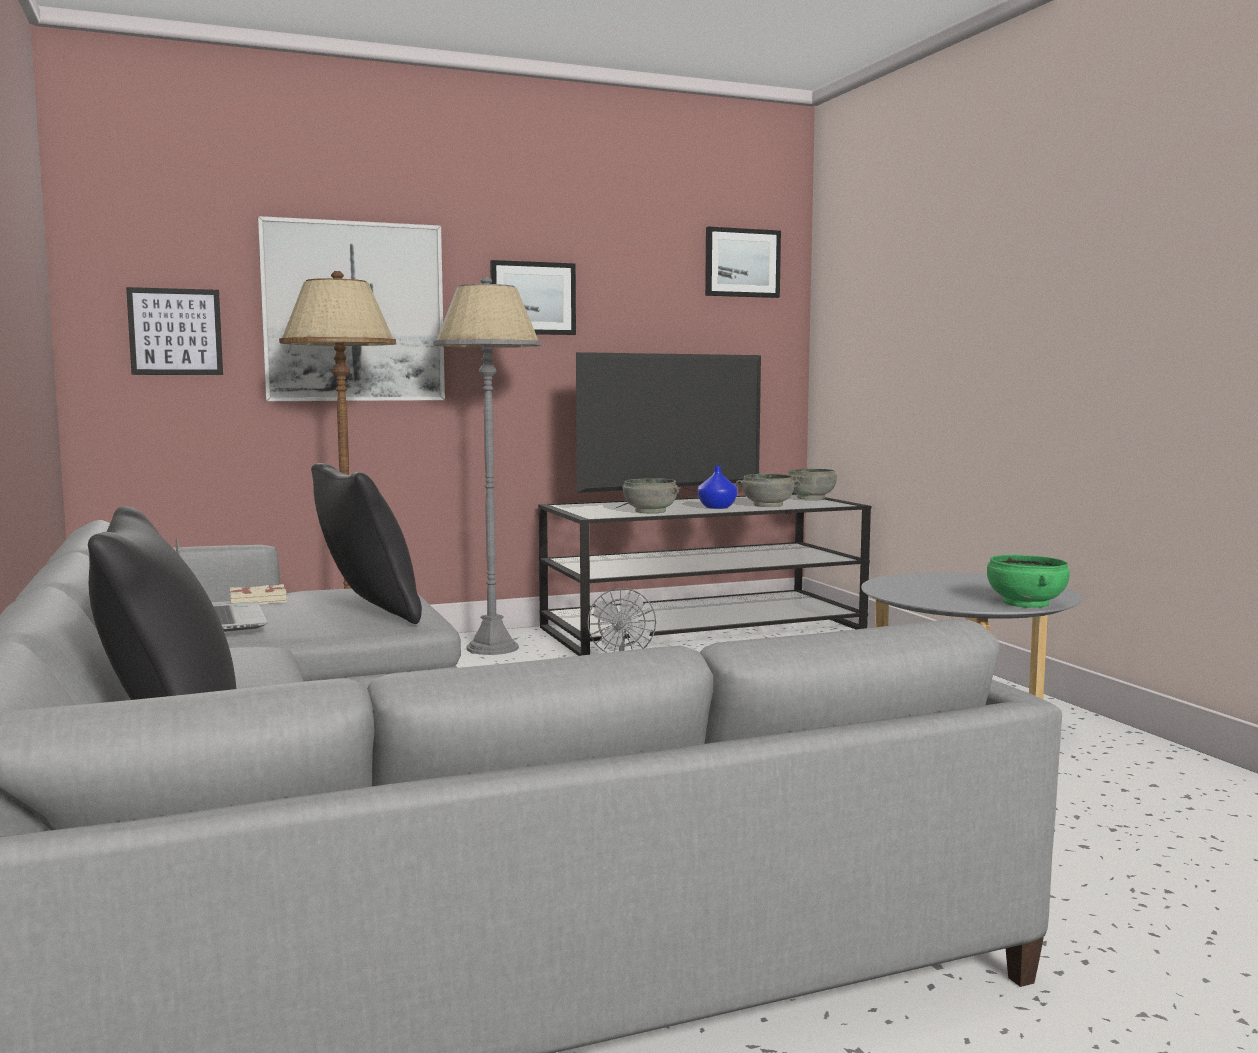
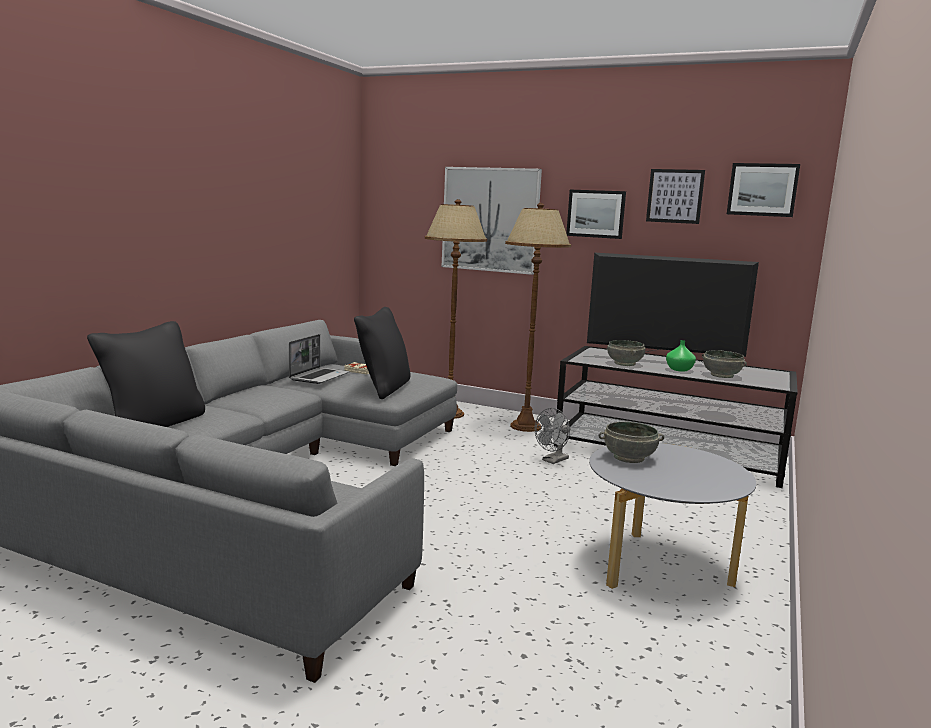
camera: 45 degrees right, 5 degrees up
(175, 332) = (406, 227): picture -> picture (675, 196)
(493, 648) = (526, 426): grey floor lamp -> brown floor lamp
(717, 507) = (679, 369): blue vase -> green vase
(811, 498) = (779, 377): grey bowl -> grey bowl (629, 458)
(1024, 603) = (666, 488): green bowl -> none

